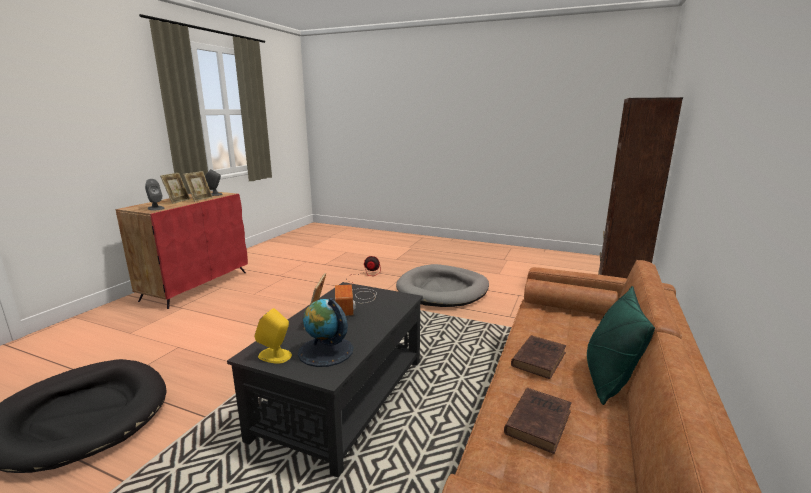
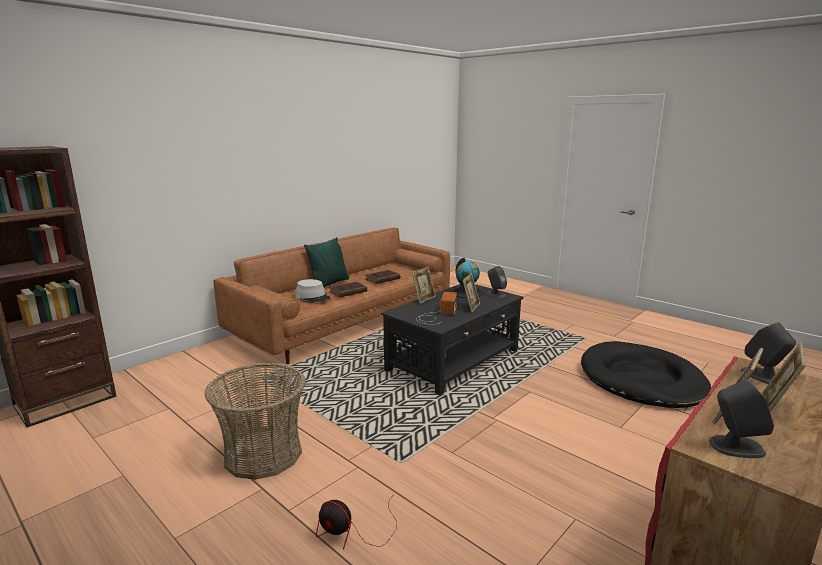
camera: 160 degrees left, 0 degrees up
(275, 356) = (495, 294): yellow speaker -> grey speaker
(387, 325) = (424, 299): none -> picture frame
(443, 290) = (263, 454): grey dog bed -> basket
(565, 336) = (313, 297): none -> grey hat

